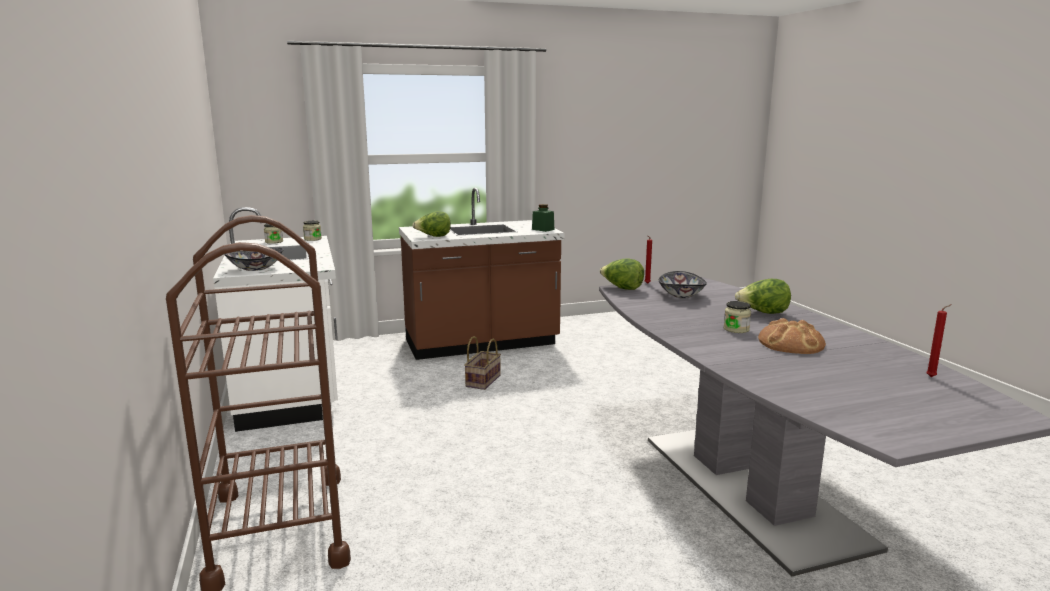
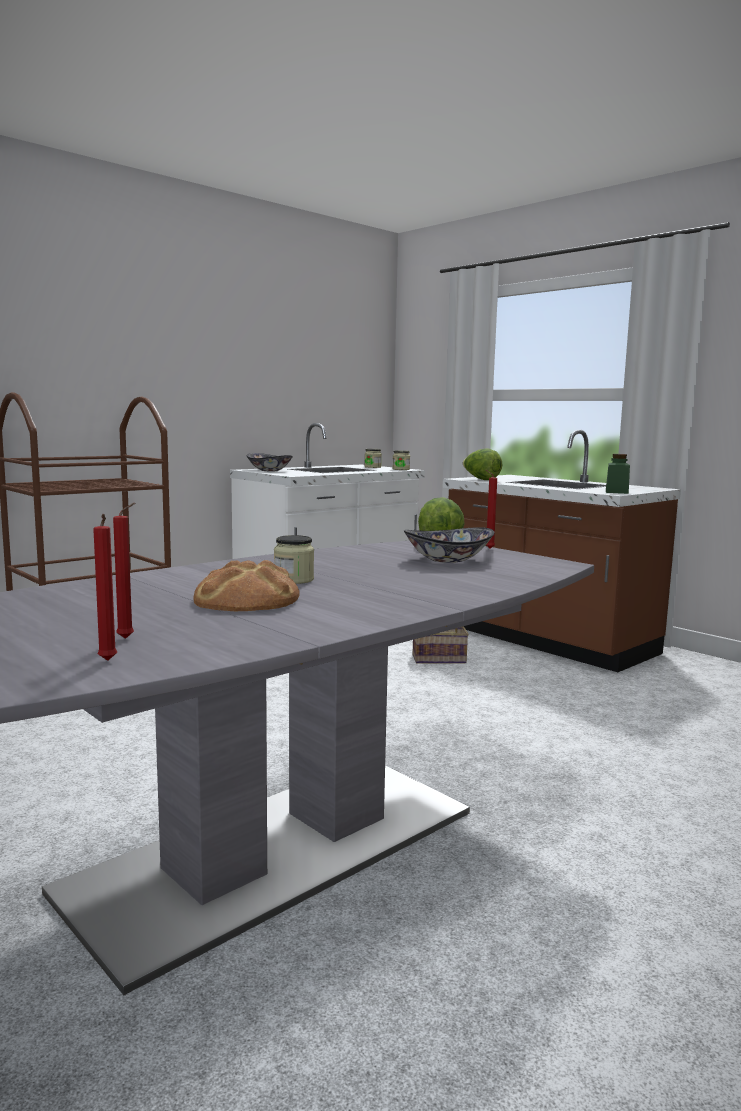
camera: 65 degrees right, 5 degrees down
(763, 313) = (405, 588): lettuce -> none
(887, 371) = (128, 638): none -> red candle

